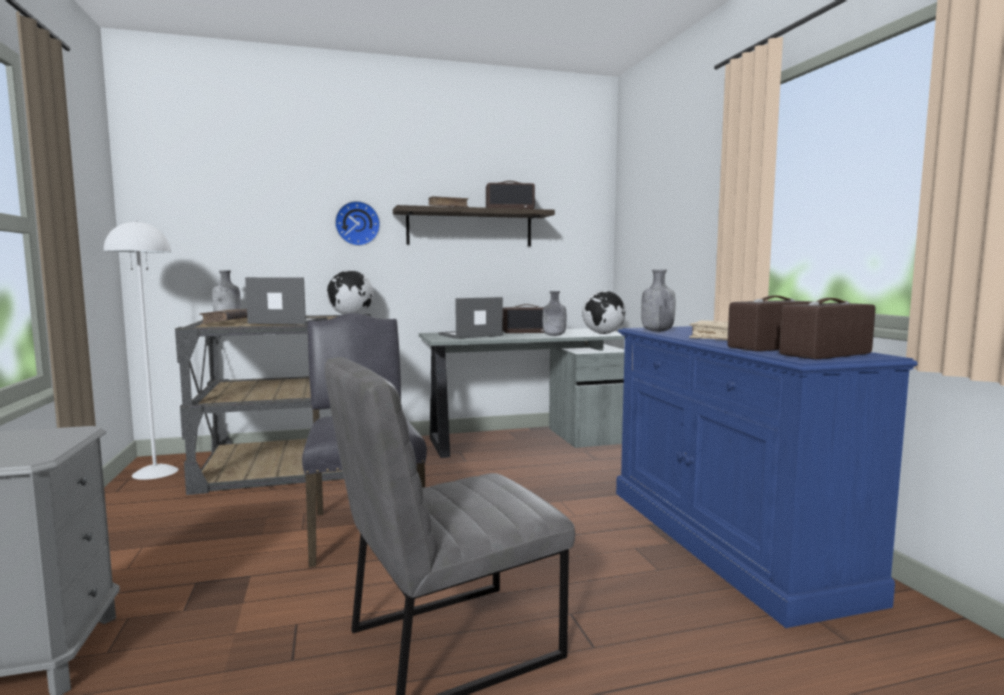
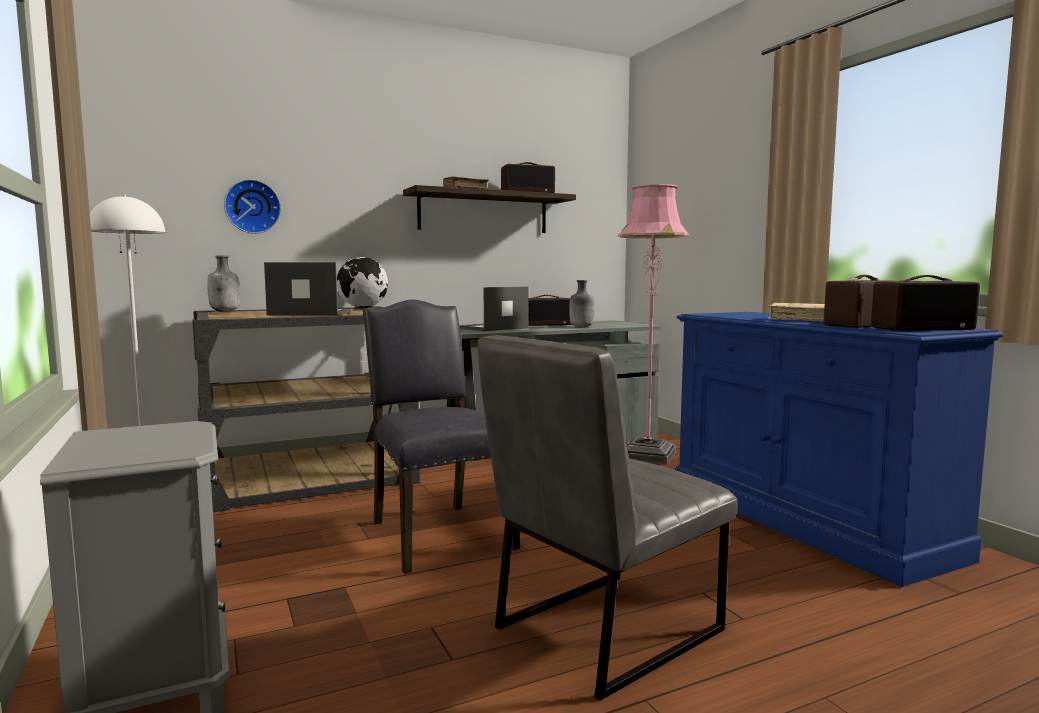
camera: 10 degrees left, 0 degrees up
(226, 322) = (236, 314): brown book -> none
(357, 223) = (364, 205): wall clock -> wall clock (252, 207)
(603, 333) = (627, 325): globe -> none
(609, 461) = (647, 456): none -> pink floor lamp
(656, 331) = (722, 315): grey bottle -> none
(826, 354) = (922, 328): radio -> radio turned 150 degrees counterclockwise

